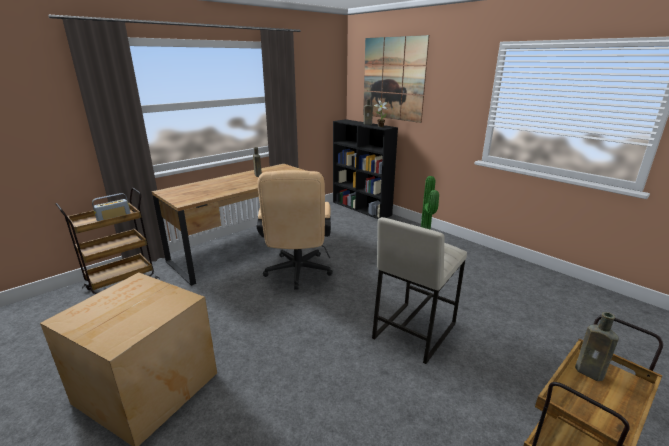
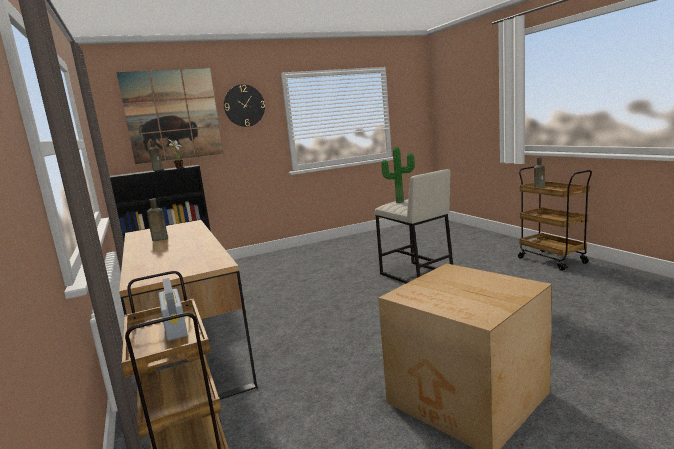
camera: 70 degrees left, 10 degrees down
(297, 274) = (292, 315): beige office chair -> none
(451, 78) = (244, 105): none -> wall clock

